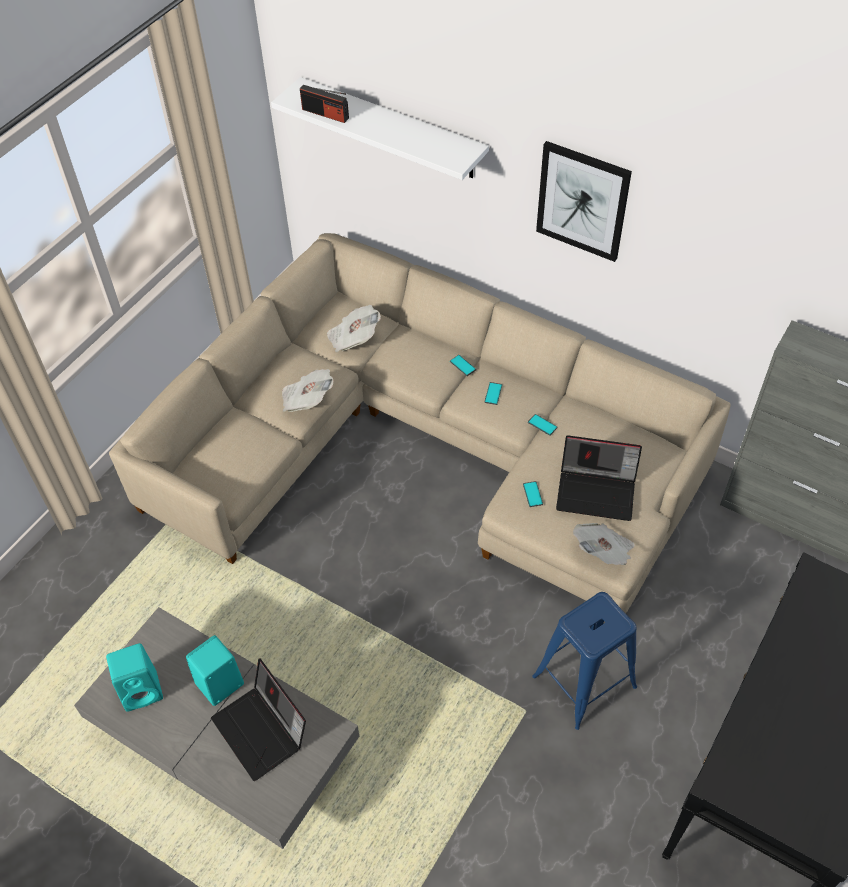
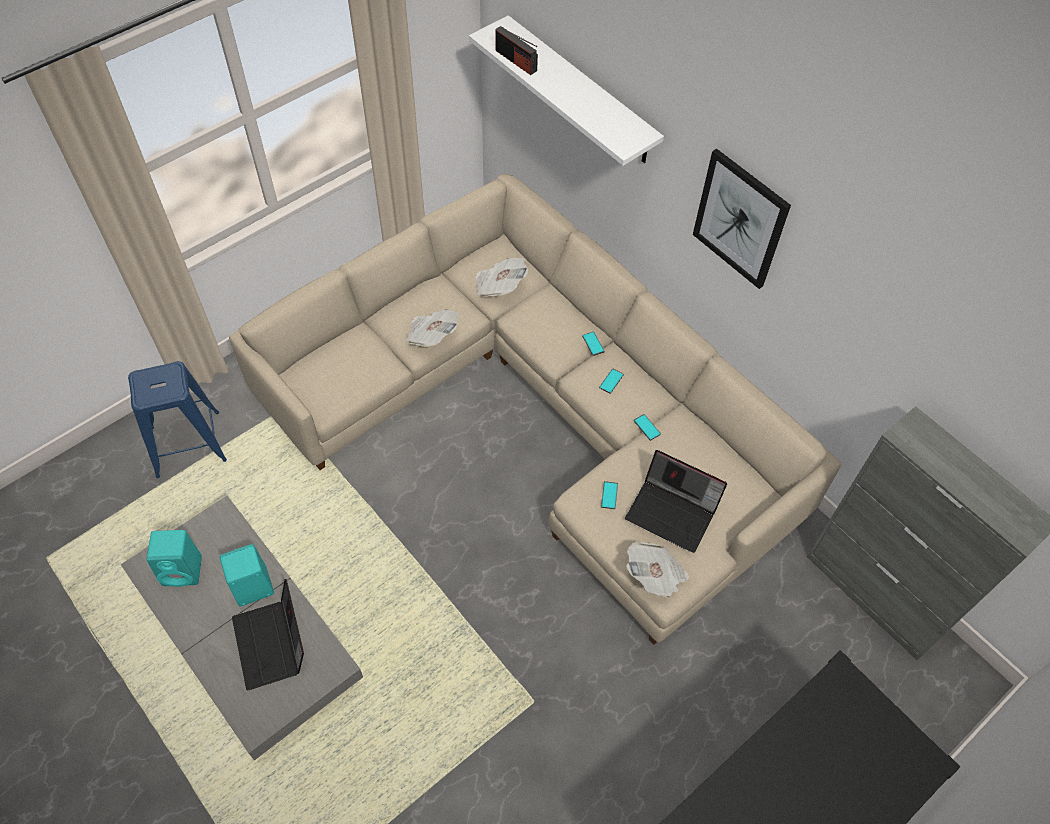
camera: 15 degrees right, 5 degrees up
(583, 682) = (600, 692): blue stool -> blue stool (187, 444)

